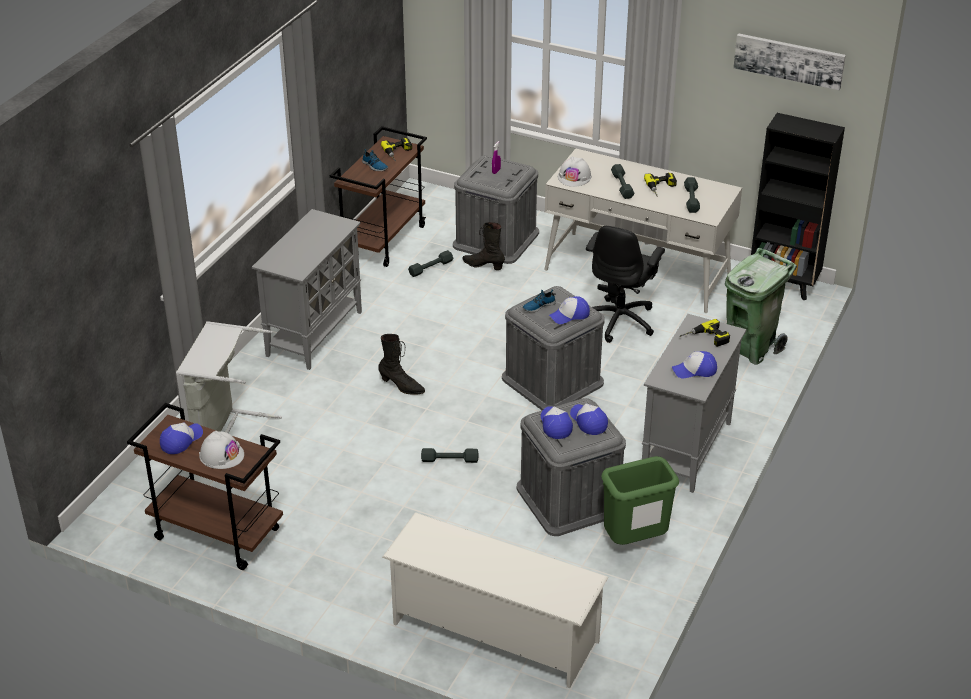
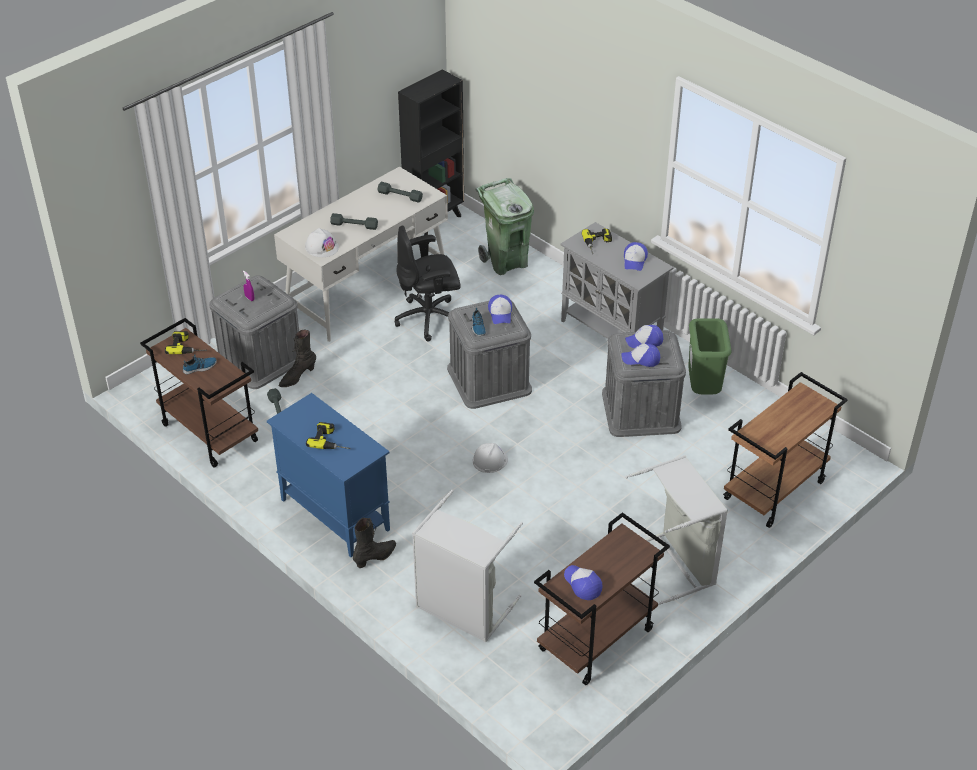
camera: 70 degrees left, 5 degrees up
(221, 455) = (614, 560): white hard hat -> white hard hat (490, 460)
(315, 333) = (334, 514): grey cabinet -> blue cabinet
(343, 571) = (676, 564): none -> grey laundry basket
(401, 386) = (448, 473): black boot -> black boot (375, 557)
(449, 460) = (563, 466): grey dumbbell -> none
(493, 632) = (774, 491): white shoe rack -> brown cart
(620, 320) = (429, 319): black office chair -> black office chair turned 120 degrees clockwise
(662, 188) = (373, 206): power drill -> power drill (331, 440)
(789, 60) = (396, 44): picture -> none

